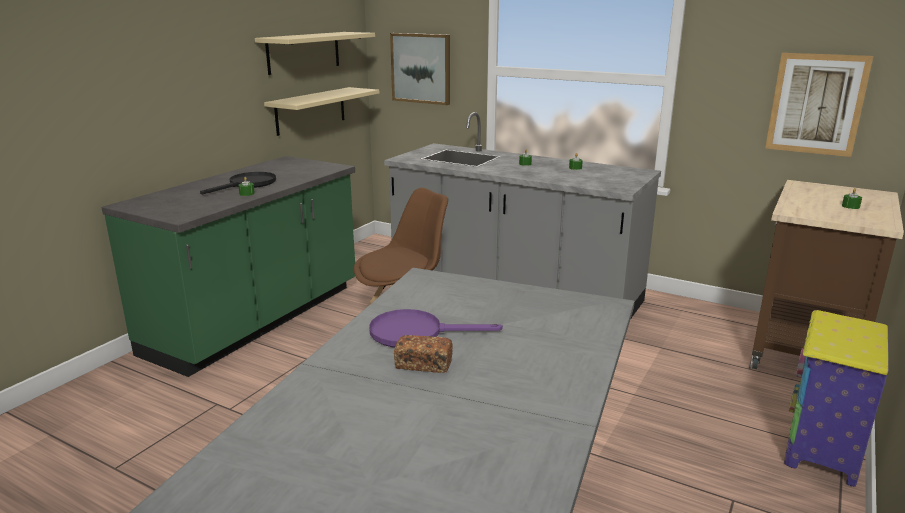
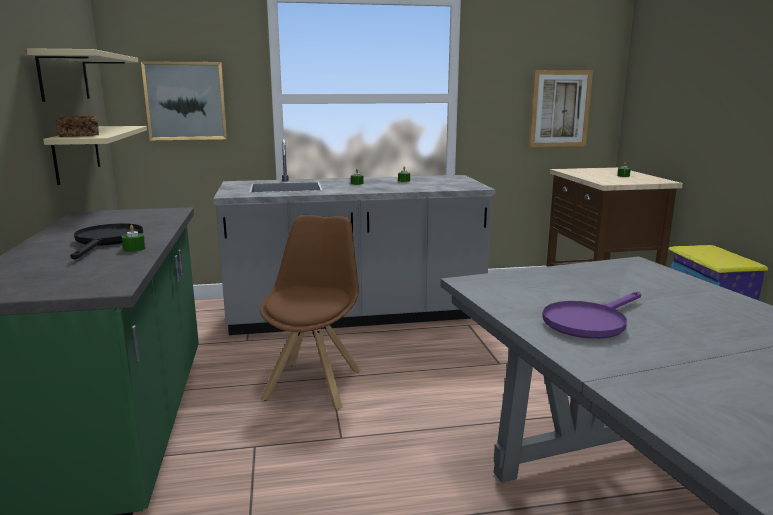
camera: 40 degrees left, 5 degrees down
(423, 364) = (662, 340): bread -> bread (79, 135)

